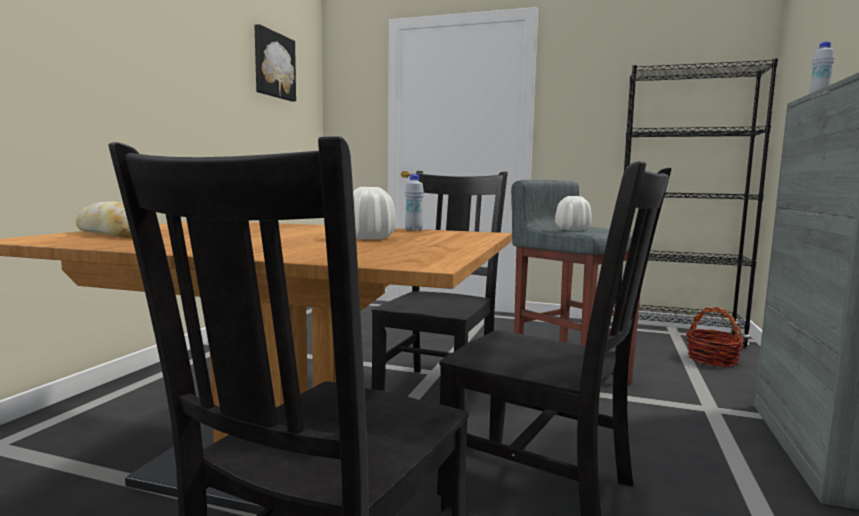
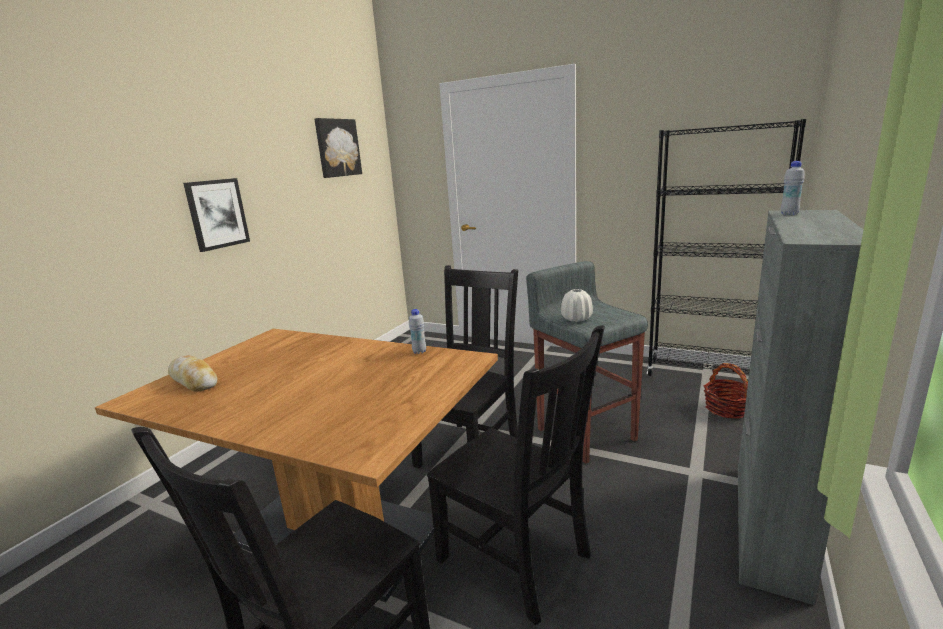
camera: 10 degrees right, 10 degrees up
(137, 89) = (217, 214): none -> picture
(369, 238) = (369, 381): white vase -> none

